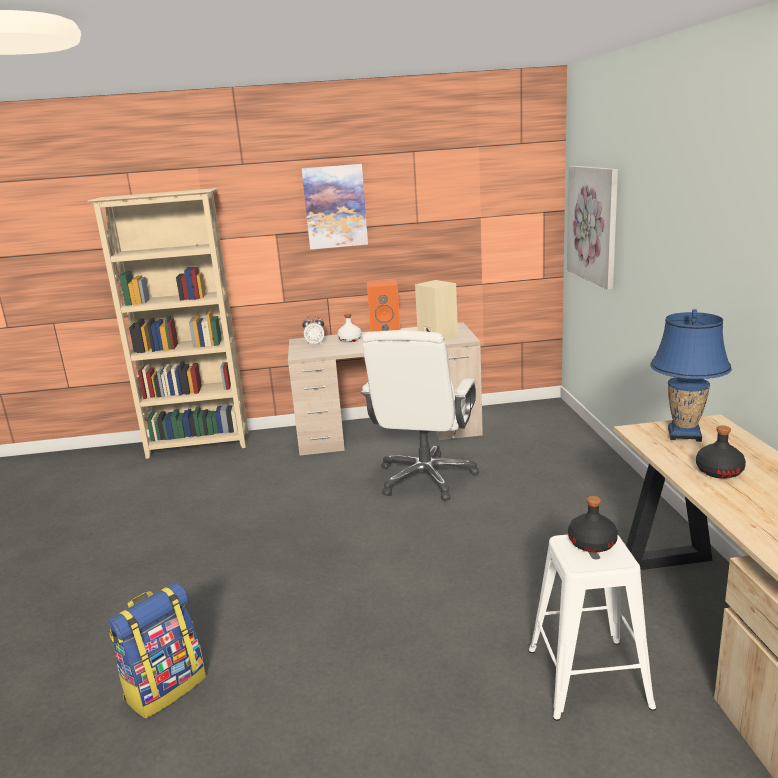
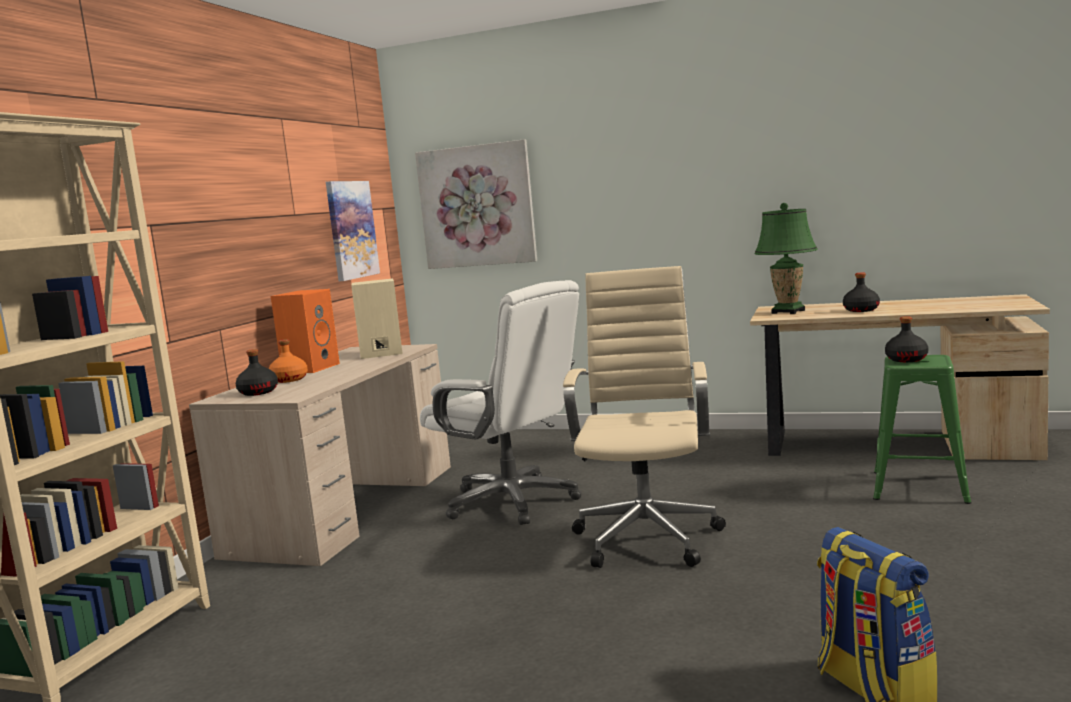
camera: 65 degrees left, 10 degrees down
(315, 343) = (258, 392): alarm clock -> black bottle
(335, 207) = (218, 184): picture -> picture (351, 230)
(349, 340) = (289, 380): white bottle -> orange bottle
(383, 547) = (647, 536): none -> beige office chair
(586, 676) = (918, 487): white stool -> green stool
(684, 435) = (788, 312): blue table lamp -> green table lamp

